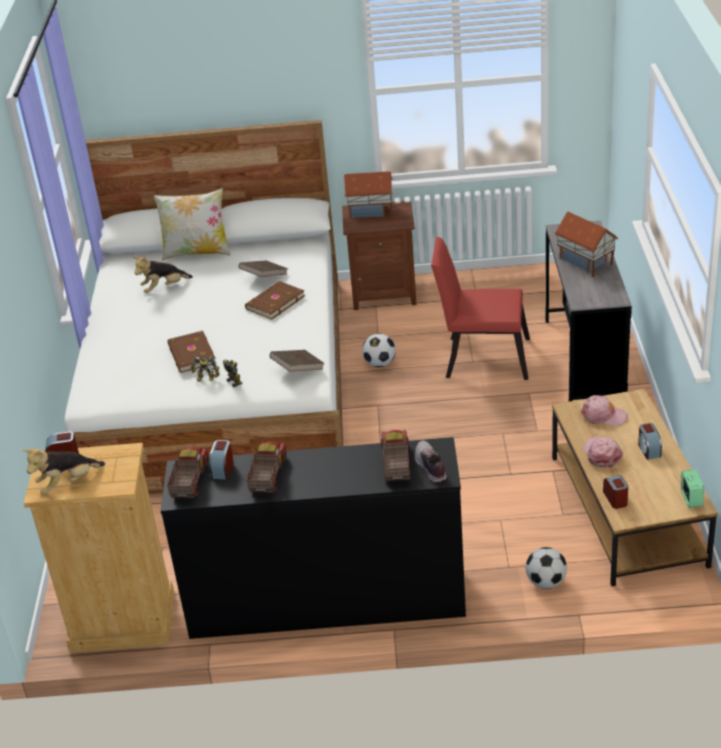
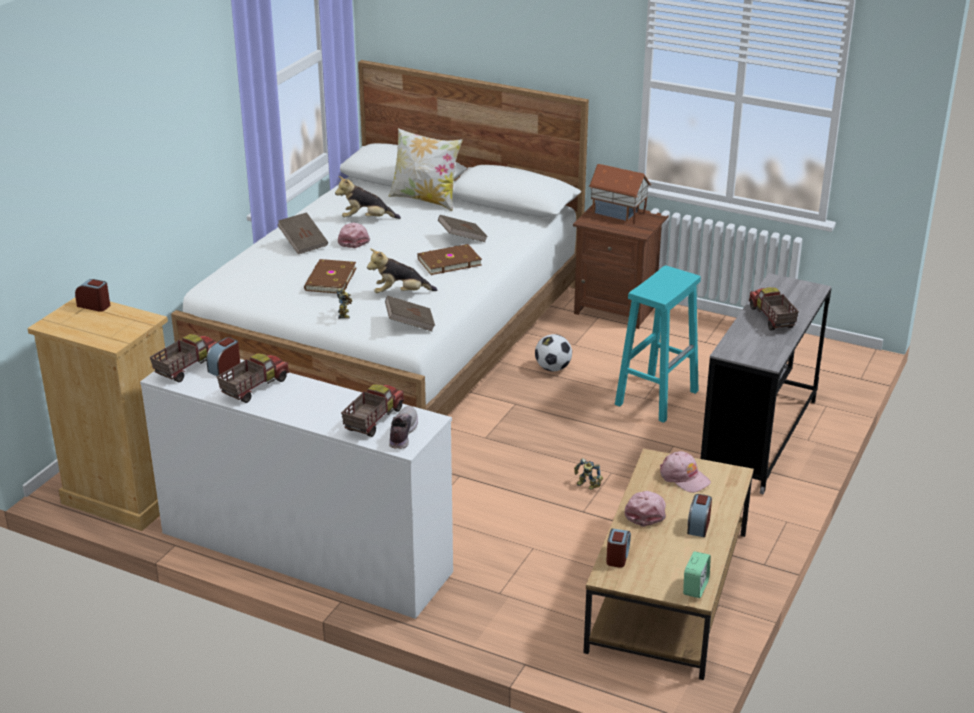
camera: 25 degrees right, 5 degrees down
(67, 483) = (75, 326): plush toy -> plush toy (400, 294)
(134, 330) = (303, 243): none -> brown book
(173, 311) = (353, 239): none -> pink cap
(206, 379) = (323, 304): toy robot -> toy robot (586, 486)
(326, 602) = (304, 552): black dresser -> white dresser
(481, 357) = (657, 397): red chair -> turquoise stool
(546, 582) = (522, 622): football -> none
(585, 262) = (771, 318): toy house -> toy truck

